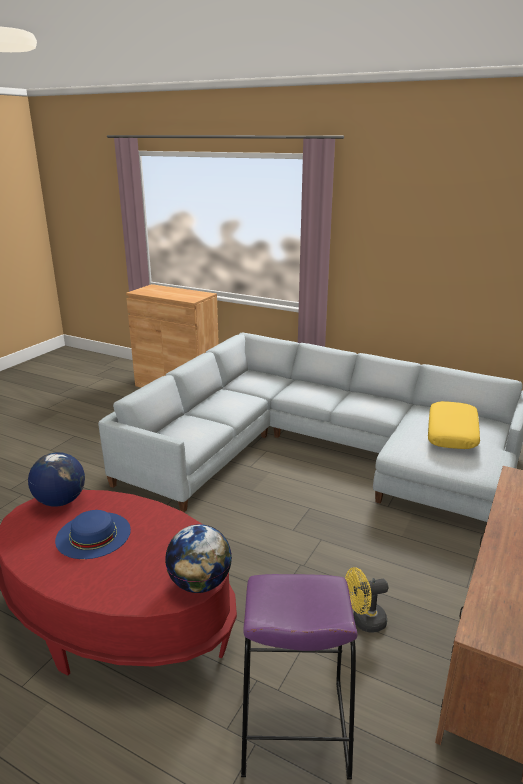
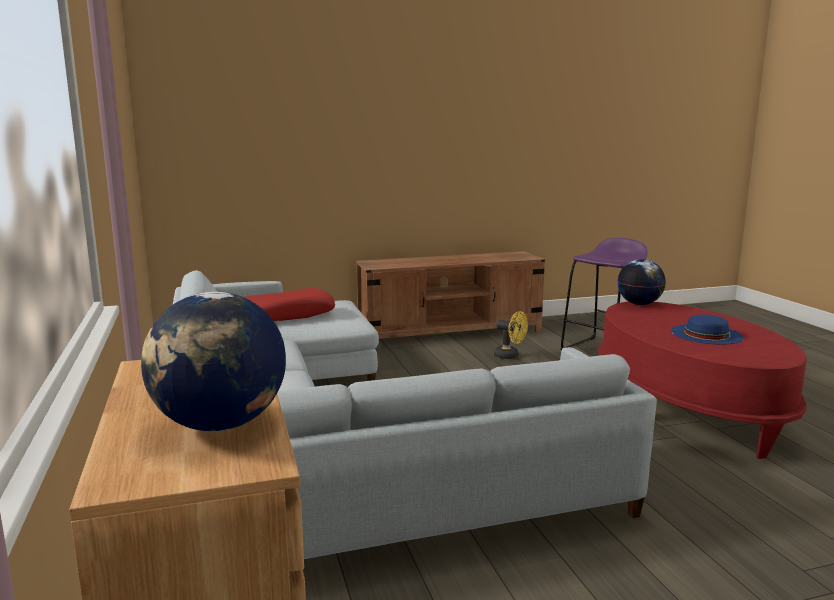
camera: 135 degrees left, 10 degrees down
(60, 501) = (735, 358): globe -> globe (220, 425)
(452, 433) = (286, 315): yellow pillow -> red pillow

